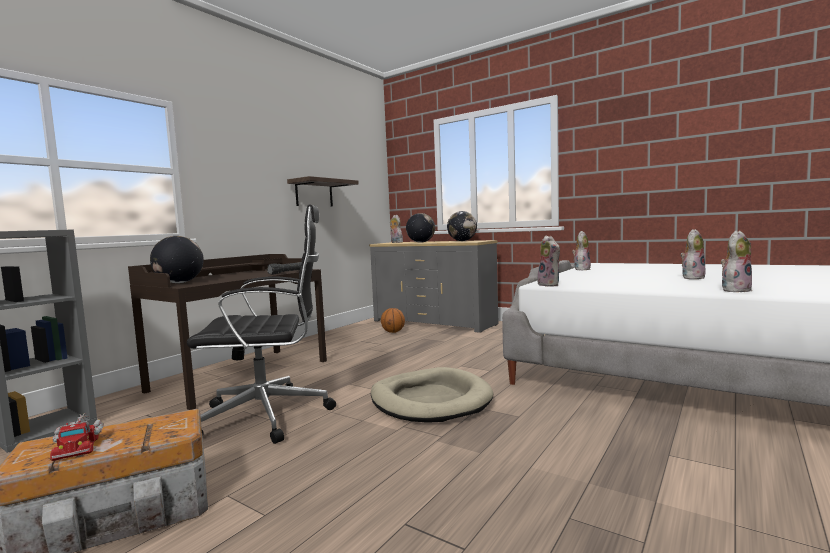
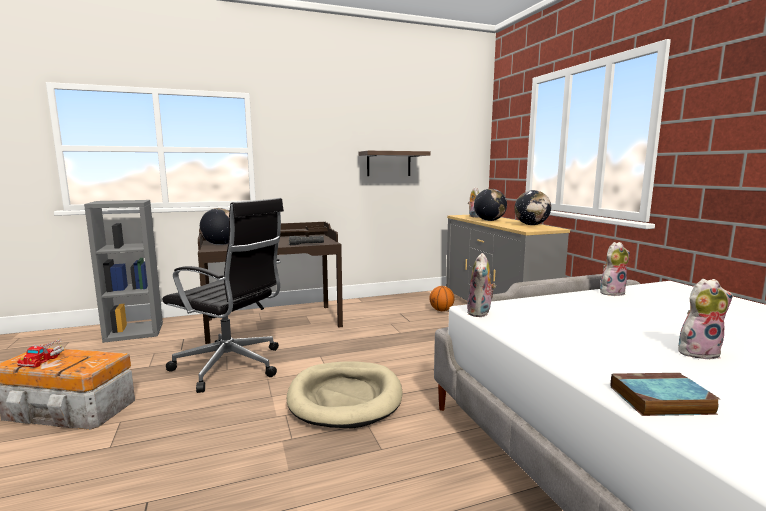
camera: 35 degrees right, 5 degrees up
(735, 290) = (659, 400): plush toy -> book

